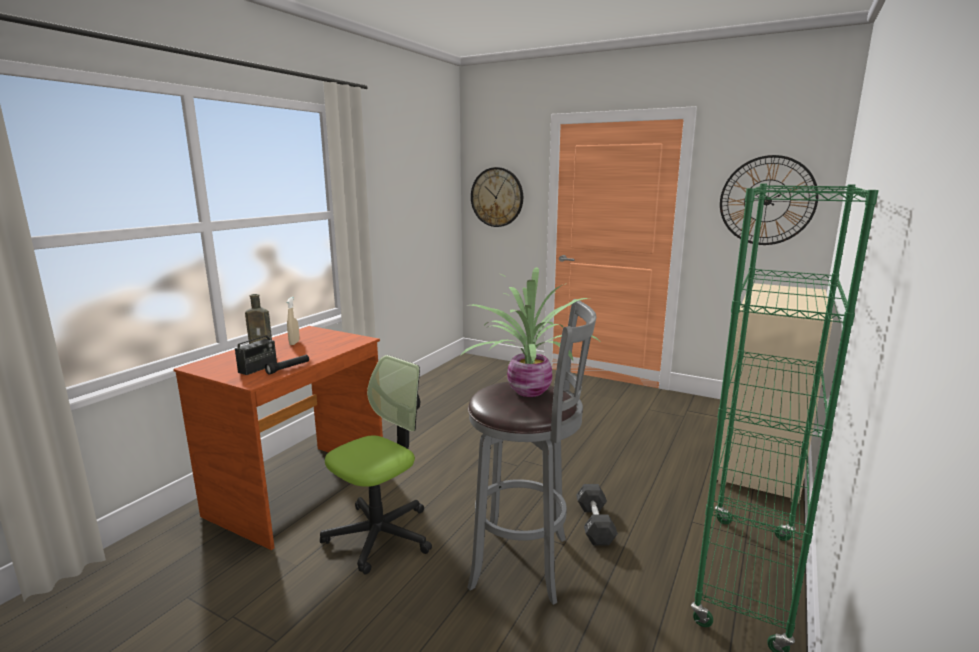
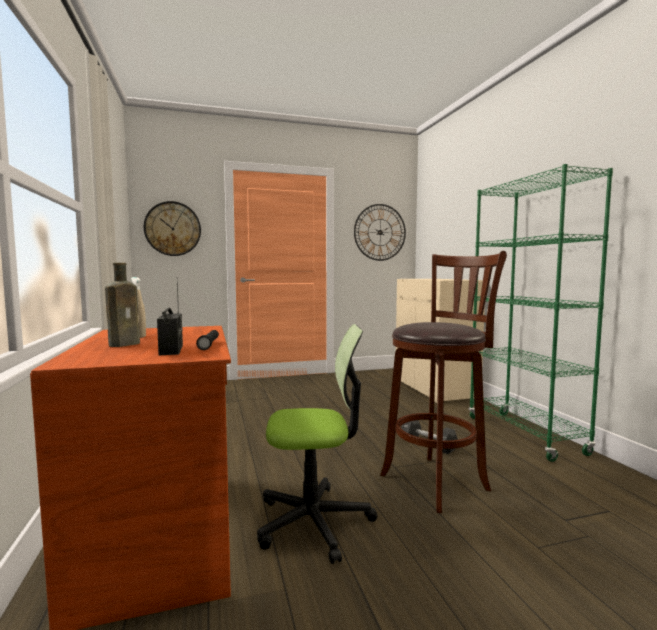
camera: 45 degrees left, 10 degrees down
(380, 535) = (314, 521): office chair -> office chair turned 90 degrees clockwise
(526, 391) = (436, 323): potted plant -> none
(526, 563) = (437, 480): grey stool -> brown stool

